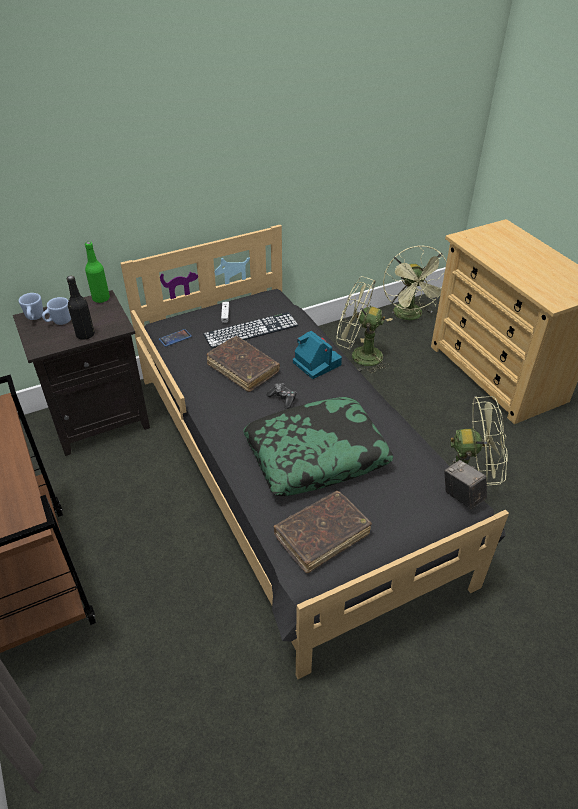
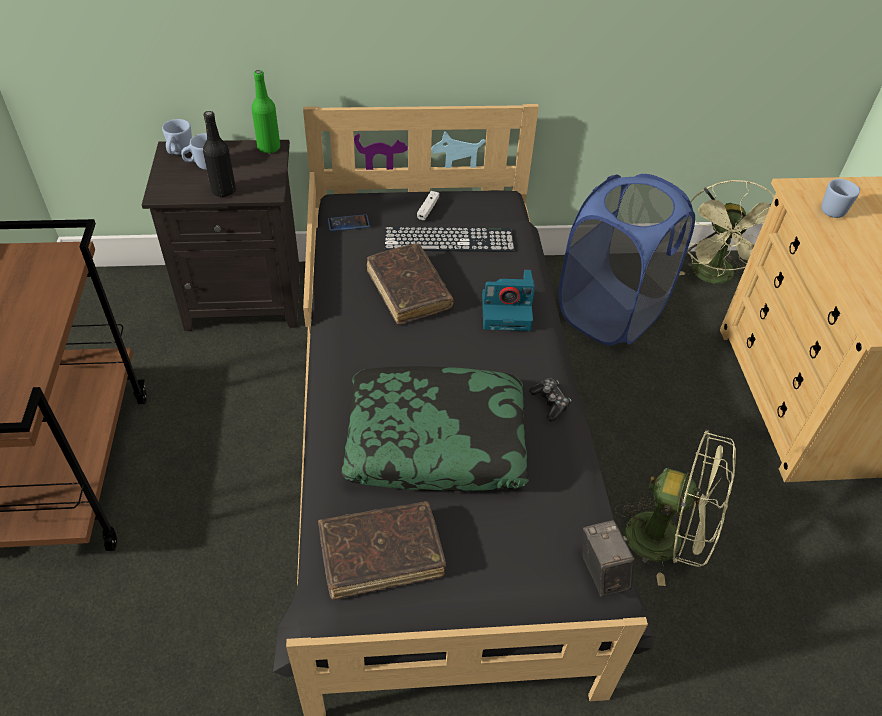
camera: 20 degrees right, 5 degrees up
(283, 398) = (436, 347): game controller -> game controller (550, 403)
(315, 363) = (507, 311): camera -> camera turned 105 degrees clockwise
(359, 356) = (610, 313): green fan -> blue laundry basket
(491, 244) = (836, 210): none -> blue mug

